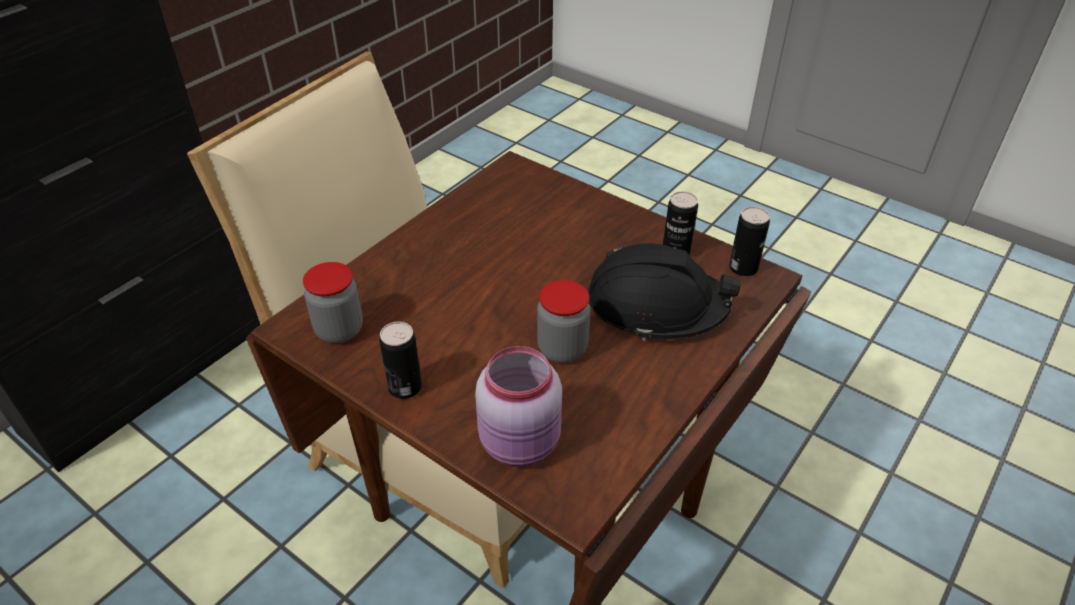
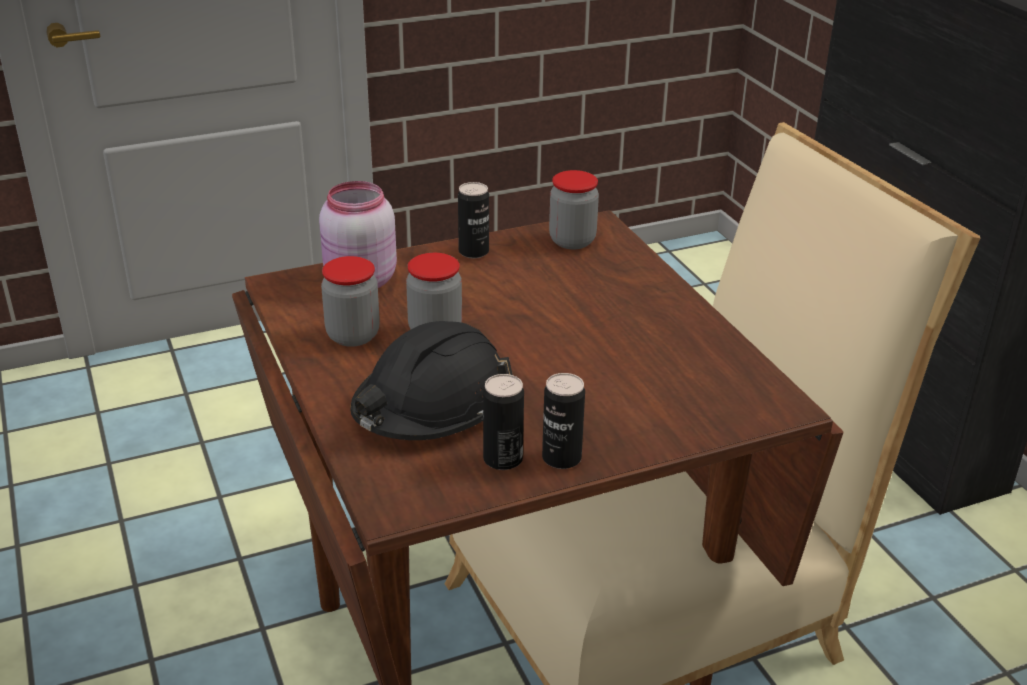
camera: 120 degrees right, 10 degrees down
(612, 396) = (353, 335): none -> jar
(743, 268) = (425, 497): can -> can (561, 458)

